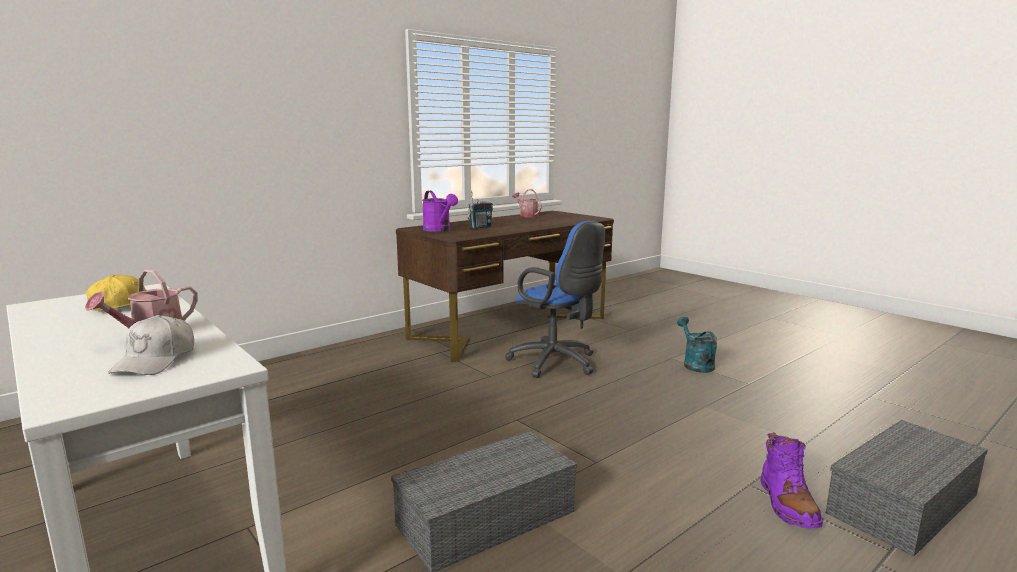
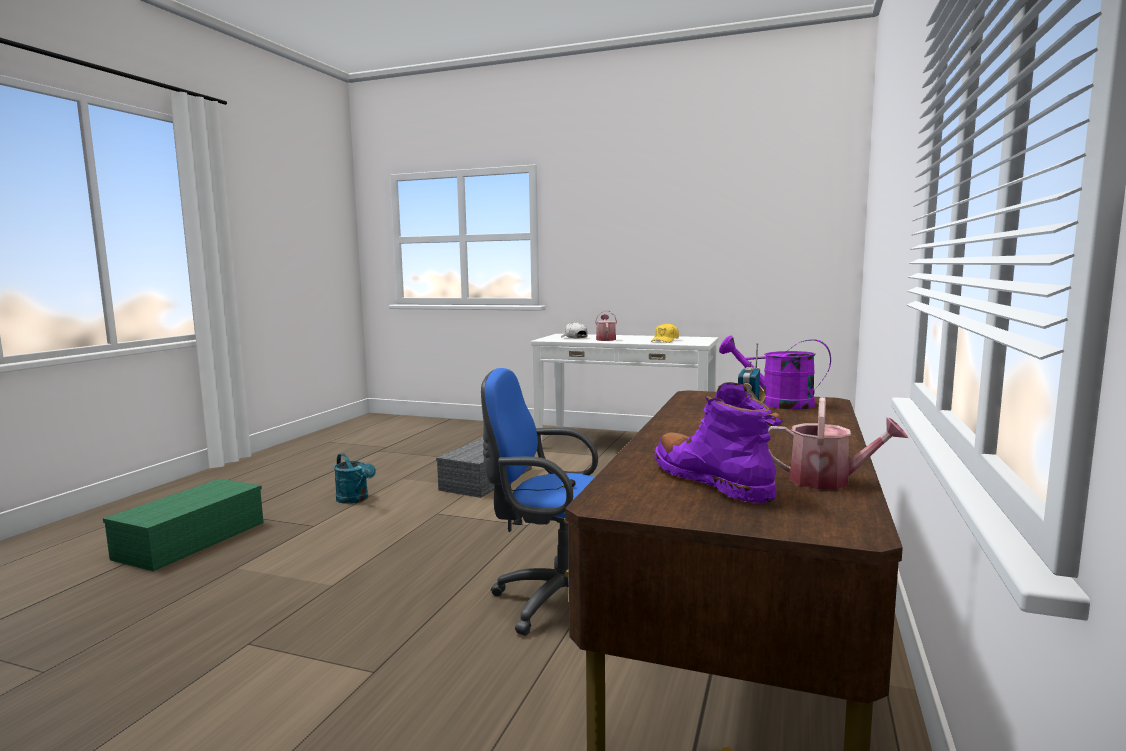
camera: 150 degrees right, 5 degrees down
(695, 364) = (327, 667): turquoise watering can -> turquoise watering can (355, 499)
(787, 504) = (289, 521): purple boot -> purple boot (712, 481)
(903, 505) = (192, 539): grey storage box -> green storage box

